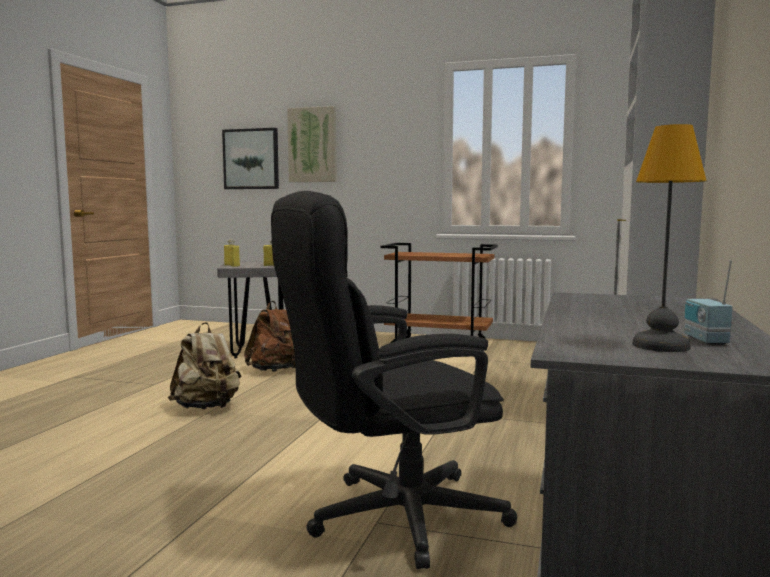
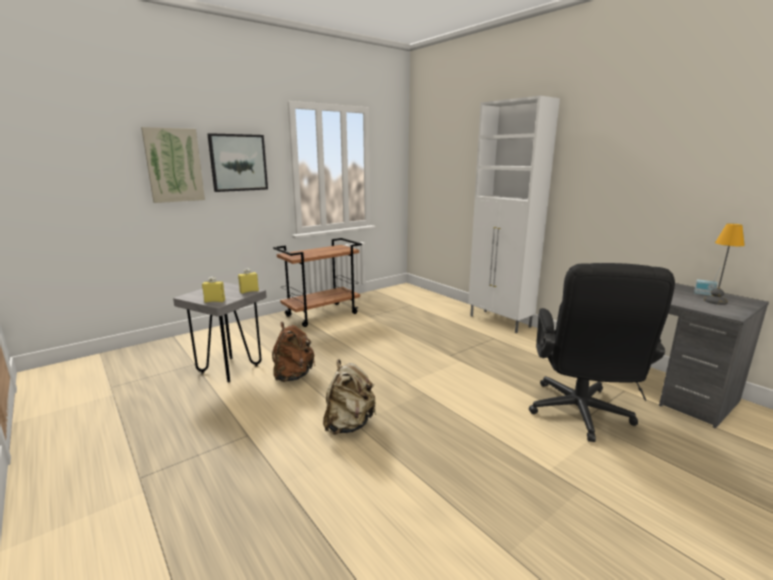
camera: 55 degrees left, 10 degrees up
(251, 159) = (98, 180): picture -> picture (238, 162)

